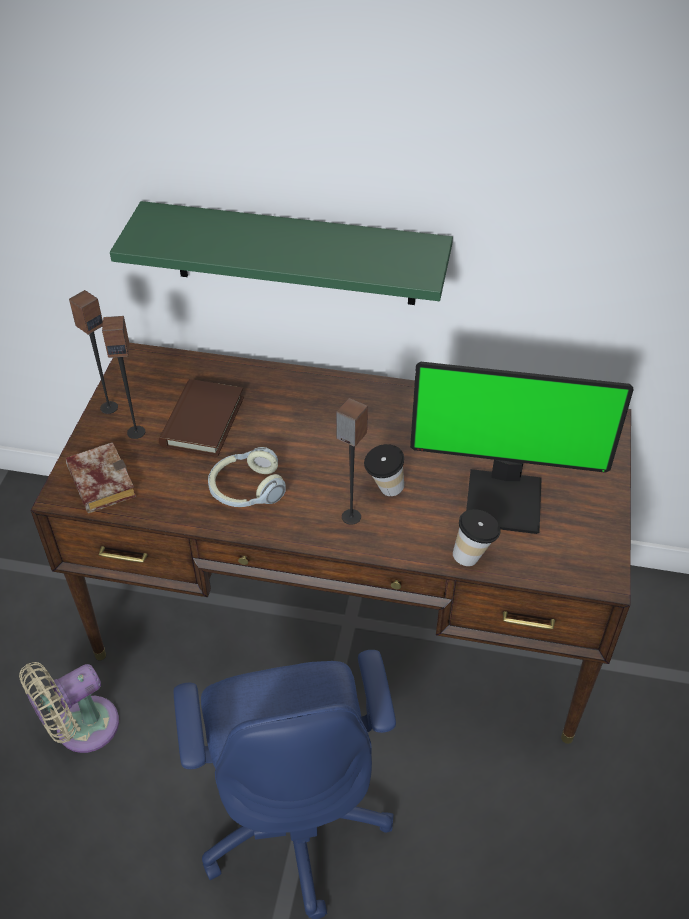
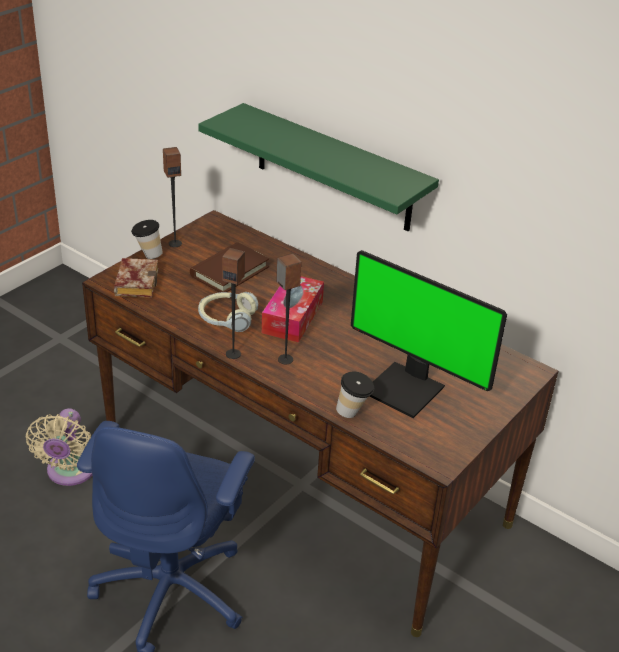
camera: 25 degrees right, 10 degrees down
(81, 728) = (69, 472): beige fan -> beige fan turned 75 degrees counterclockwise
(136, 432) = (181, 262): speaker -> speaker (233, 354)
(318, 455) = (292, 317): none -> tissue box
(384, 490) = (321, 353): cup -> cup (147, 255)

